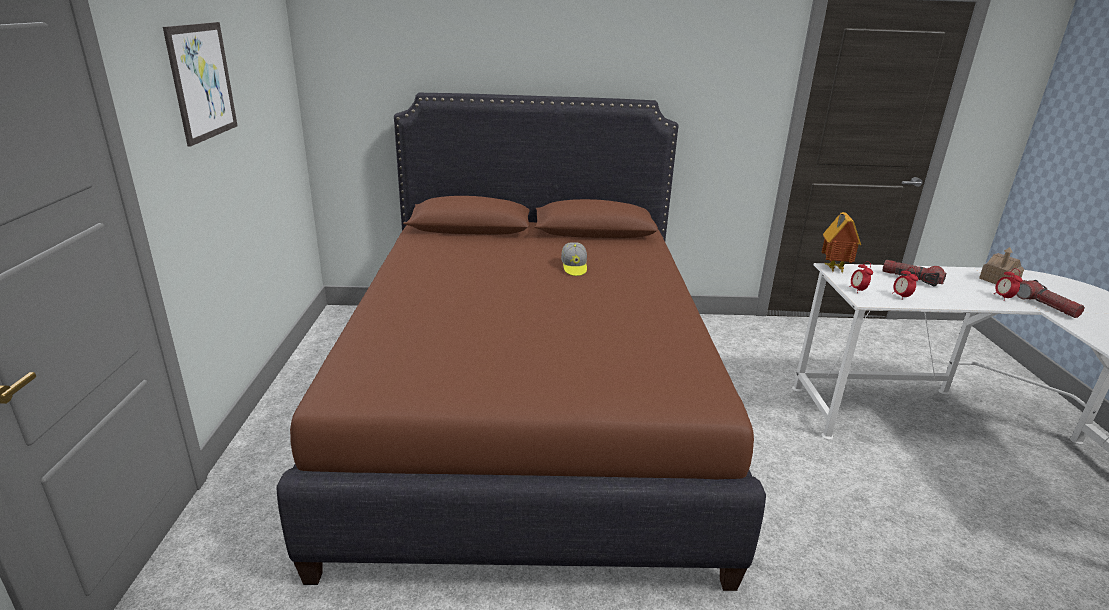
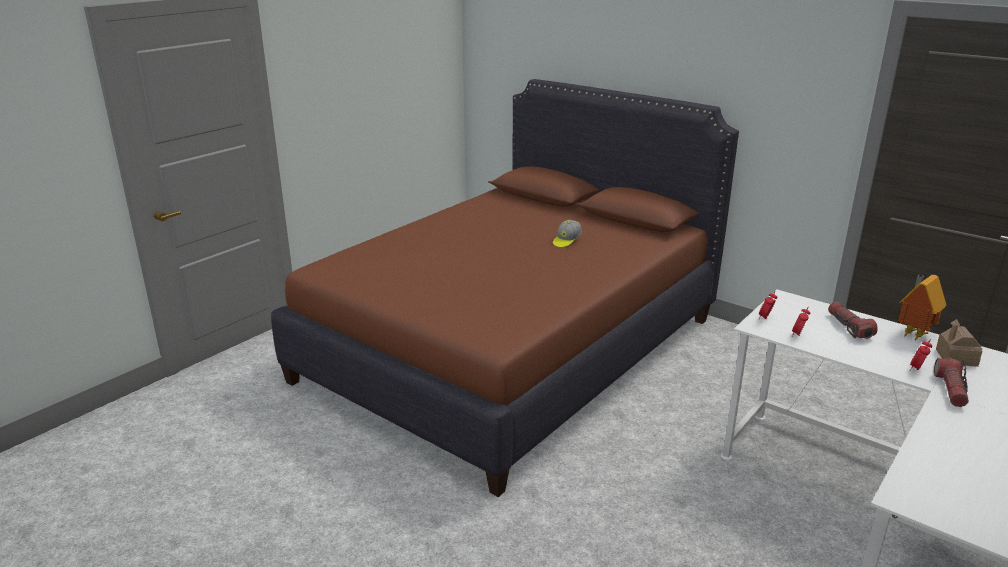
camera: 40 degrees right, 0 degrees up
(202, 81) = (348, 65): picture -> none
(833, 269) = (783, 298): toy house -> toy house (912, 334)

